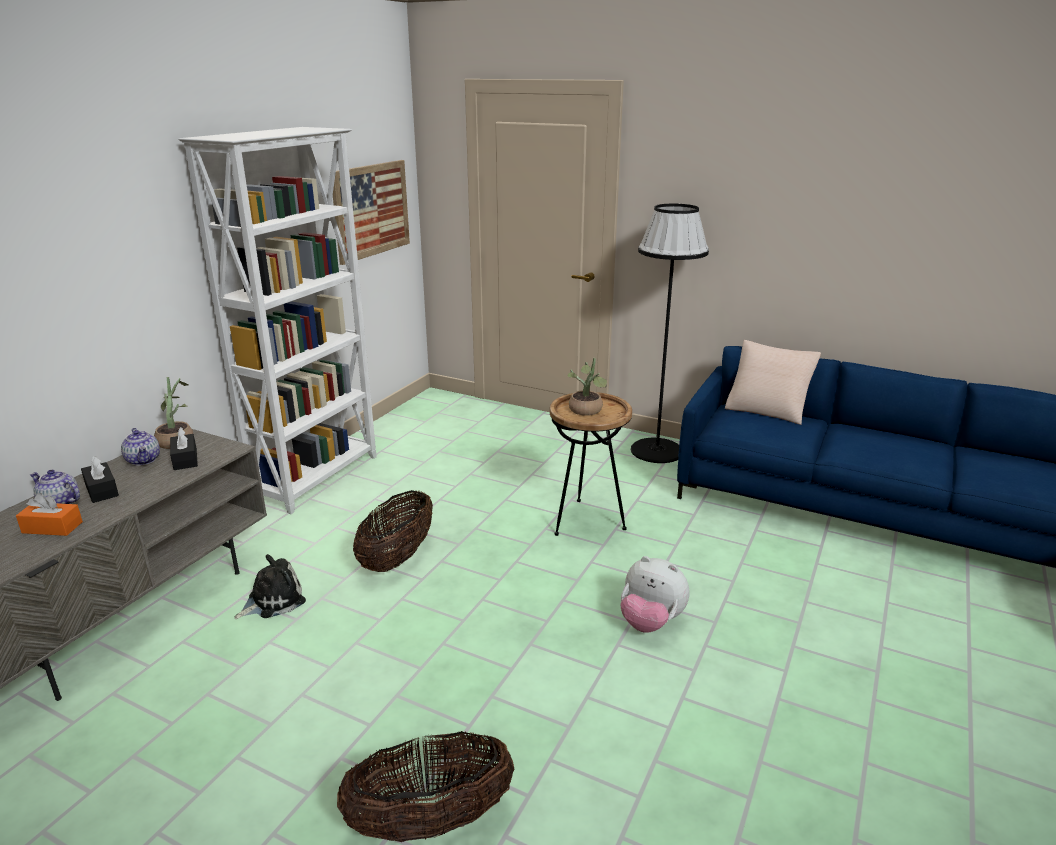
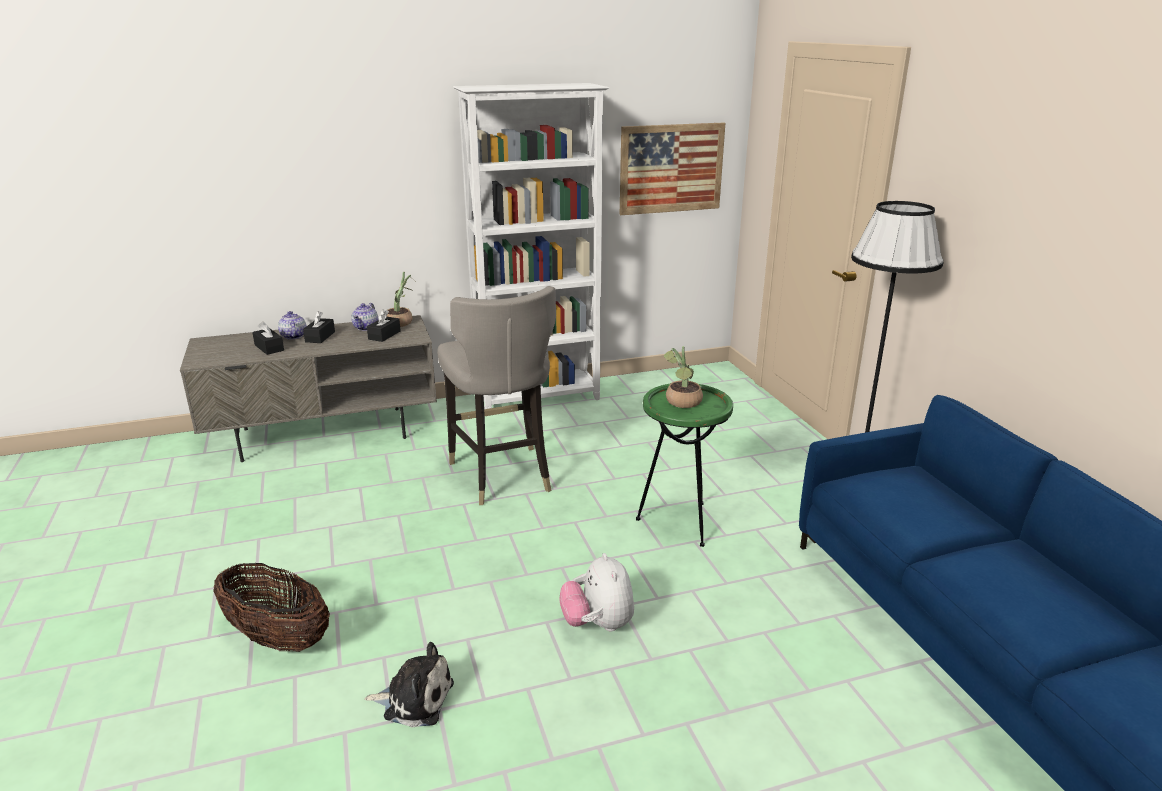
camera: 45 degrees right, 0 degrees up
(52, 527) = (269, 348): orange tissue box -> black tissue box
(273, 600) = (397, 464): plush toy -> plush toy (414, 699)
(397, 557) = (502, 476): basket -> grey stool
(586, 521) = (680, 522): brown side table -> green side table
(767, 409) = (947, 488): beige pillow -> none

